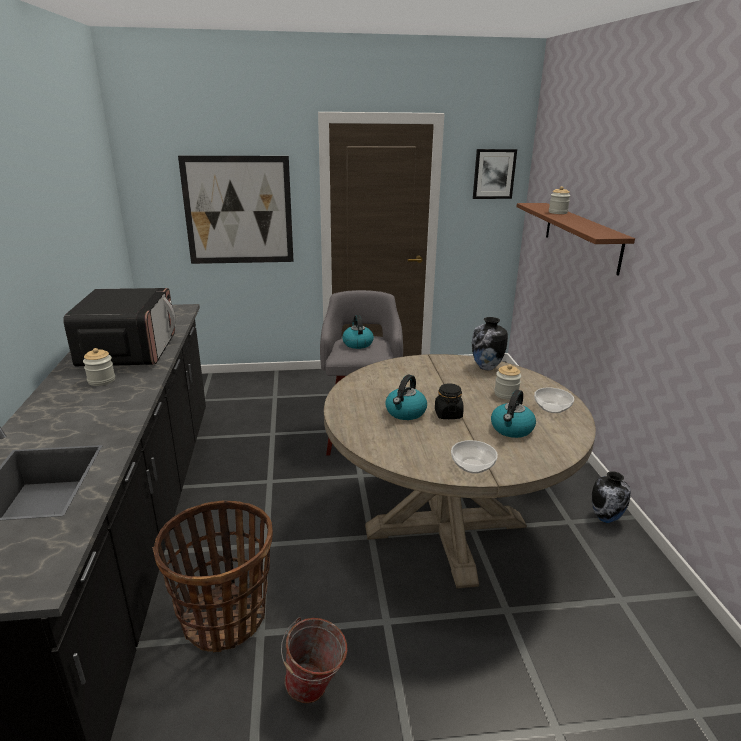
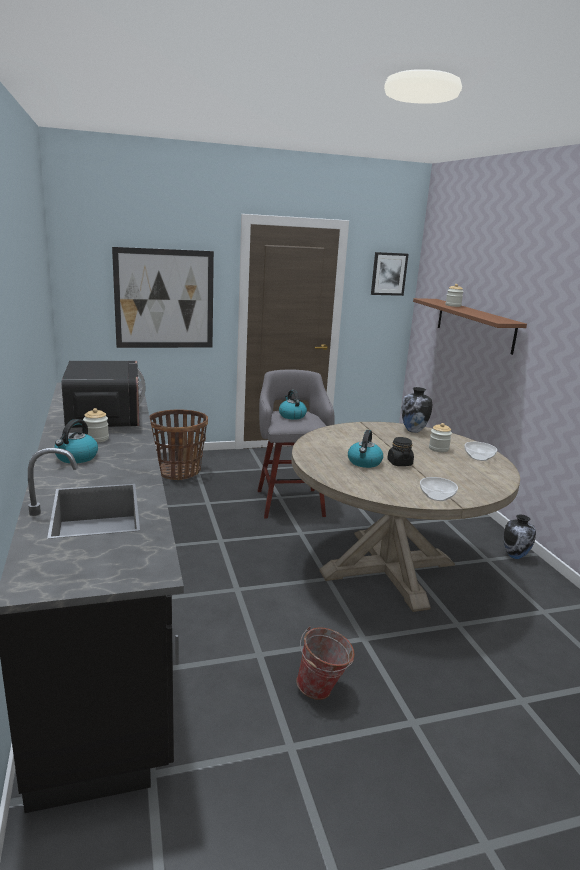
camera: 10 degrees left, 5 degrees down
(224, 618) = (223, 646): basket -> basket (178, 471)
(512, 429) = (454, 472): kettle -> kettle (76, 457)

